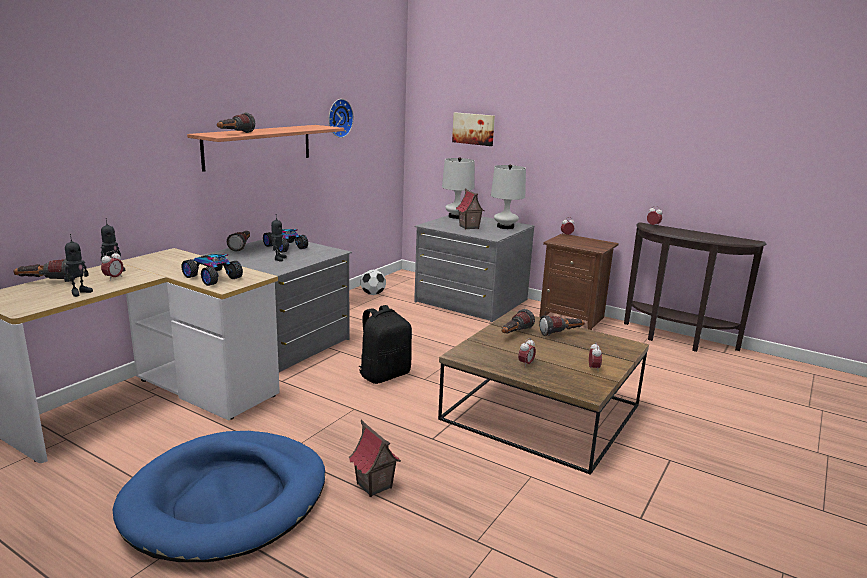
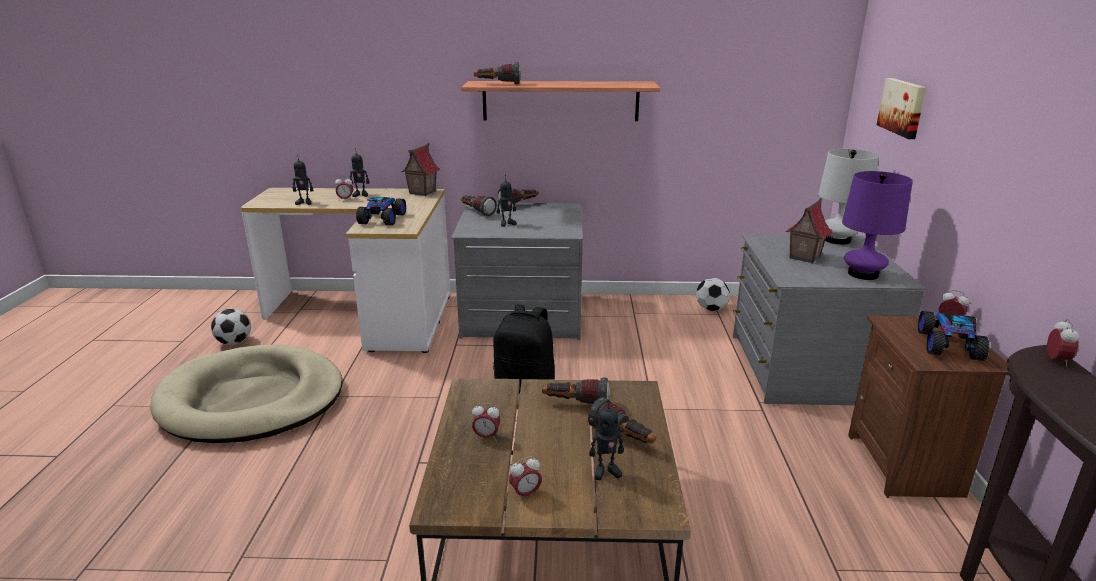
camera: 60 degrees right, 5 degrees up
(47, 282) = (317, 190): flashlight -> flashlight (476, 212)
(68, 492) = (234, 342): none -> football
(227, 499) = (252, 400): blue dog bed -> beige dog bed
(286, 247) = (547, 215): toy car -> toy car (949, 345)
(338, 118) = (699, 75): wall clock -> none
(374, 486) = (307, 459): toy house -> toy house (422, 192)
(505, 227) = (863, 274): white table lamp -> purple table lamp
(589, 346) = (606, 471): none -> toy robot

